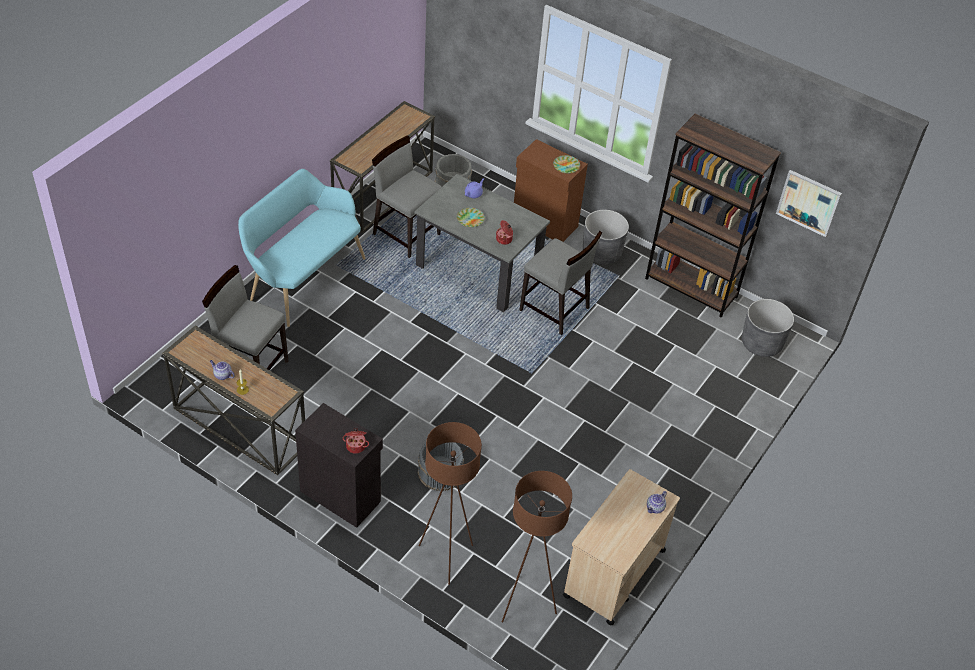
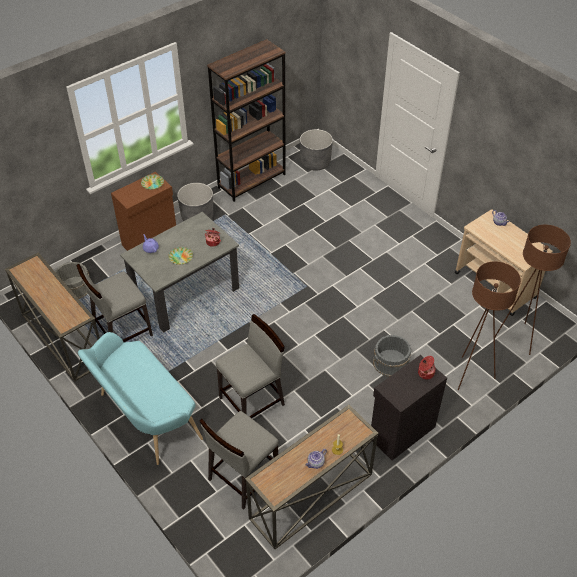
camera: 70 degrees left, 0 degrees up
(554, 310) = (247, 258): grey chair -> grey chair (252, 401)
(809, 202) = (288, 58): picture -> none

